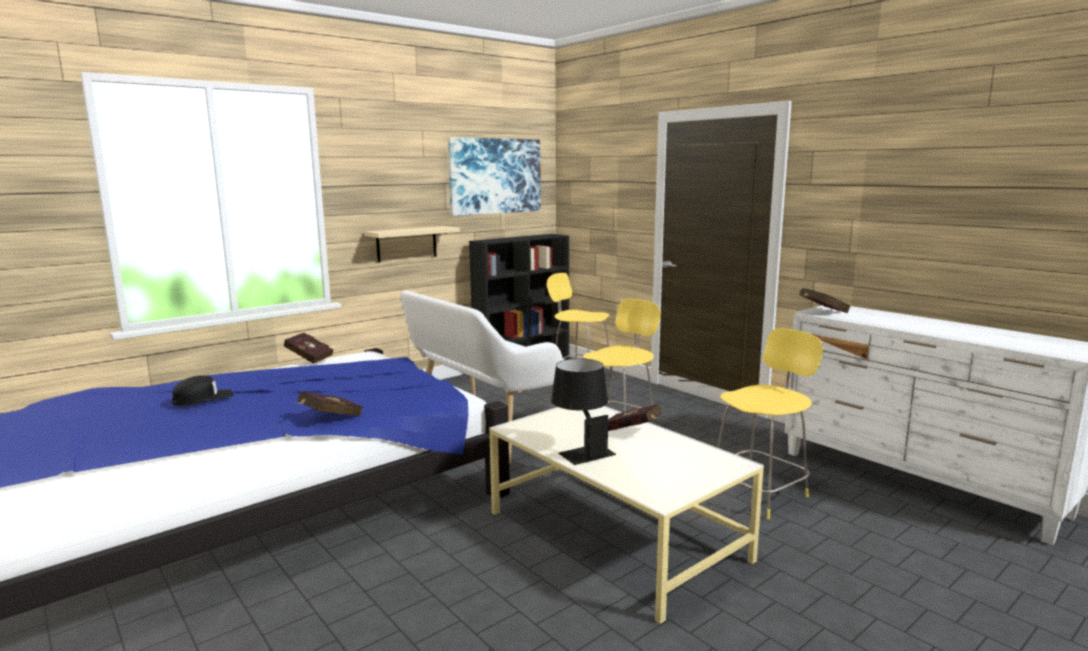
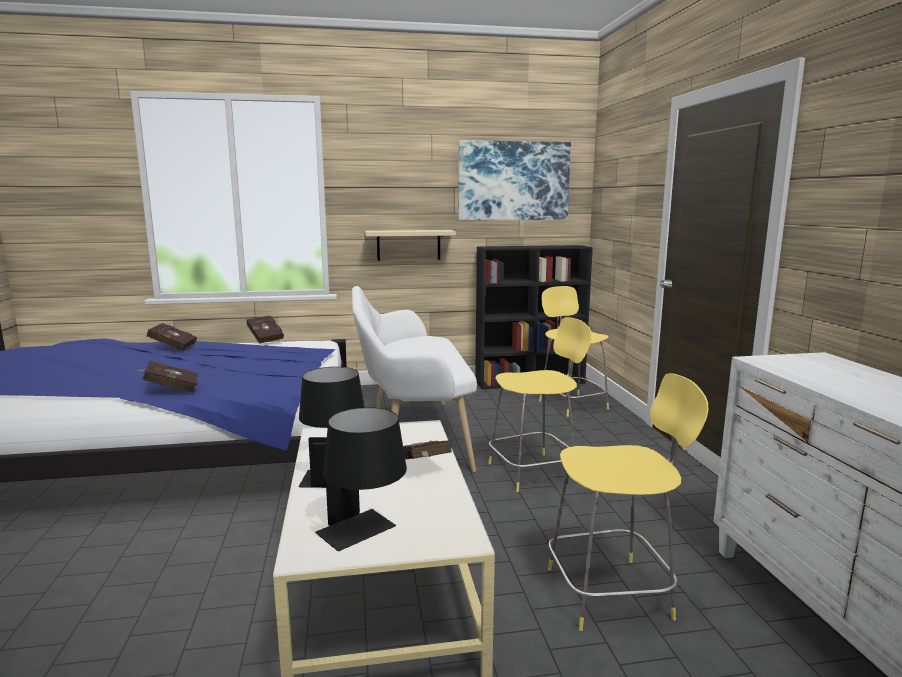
camera: 30 degrees right, 0 degrees up
(203, 398) = (132, 357): black cap -> none
(676, 478) = (365, 535): none -> black table lamp
(821, 312) = (775, 362): red book -> red book (171, 347)

